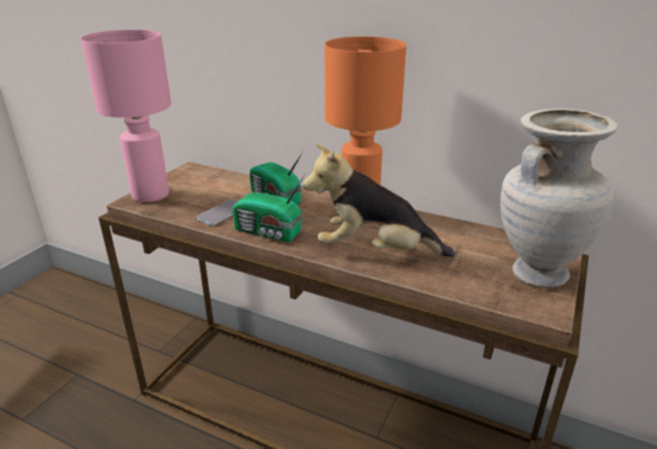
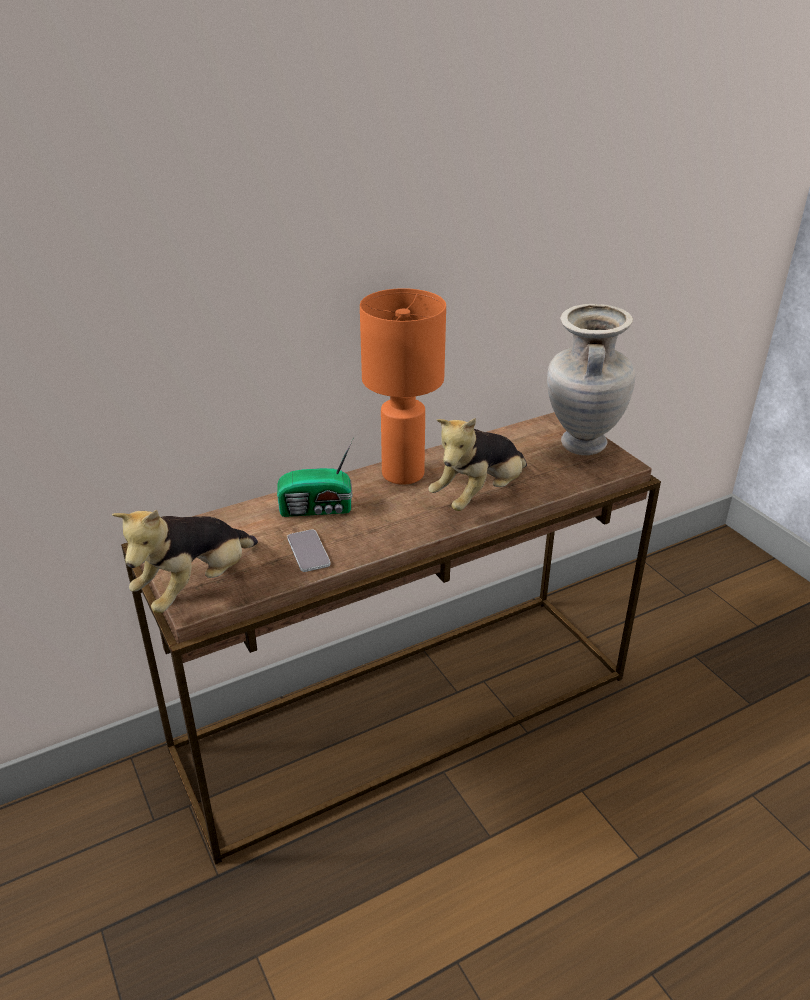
camera: 55 degrees left, 5 degrees up
(152, 195) = (196, 586): pink table lamp -> plush toy
(269, 232) = (383, 537): radio -> none

